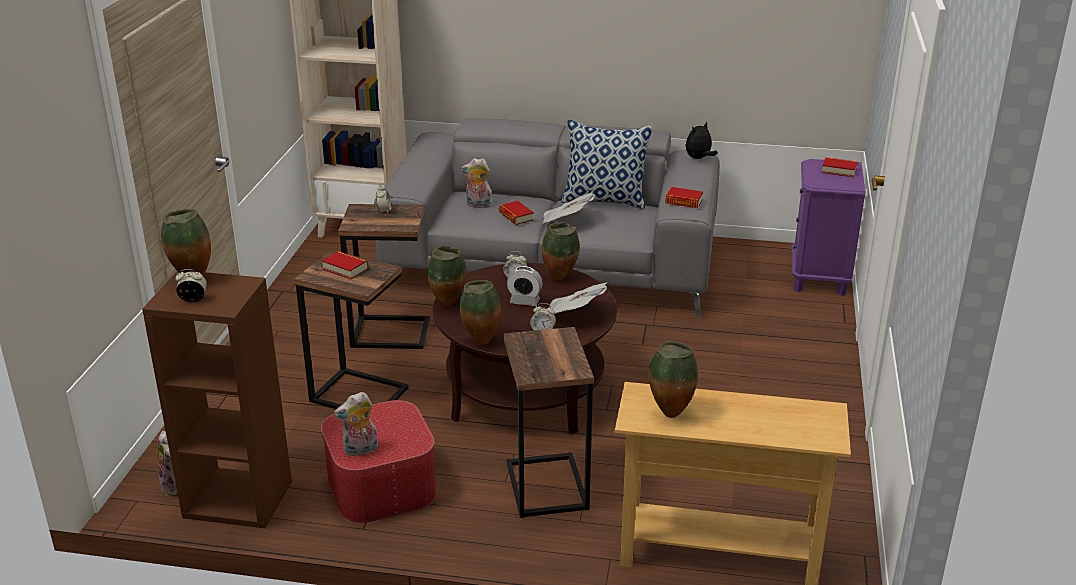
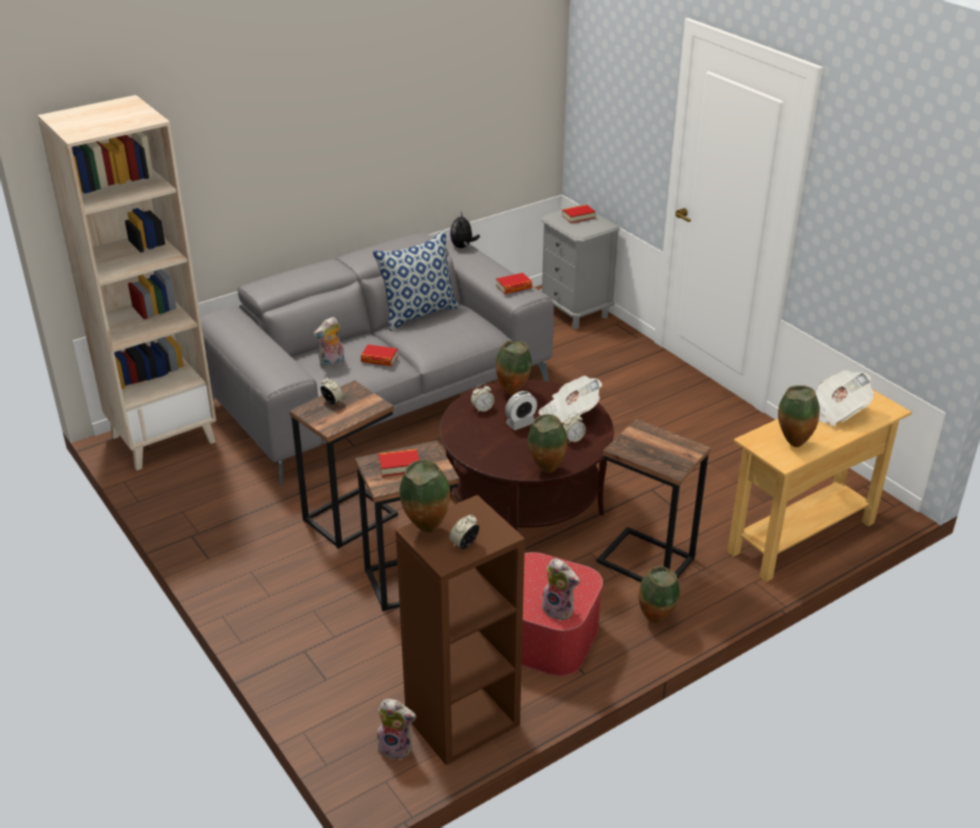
camera: 45 degrees left, 5 degrees up
(360, 451) = (559, 609): plush toy -> plush toy turned 75 degrees counterclockwise
(448, 304) = (472, 455): vase -> vase (656, 619)
(566, 221) = (421, 345): newspaper -> newspaper (834, 412)
(819, 277) = (575, 311): purple nightstand -> grey nightstand

